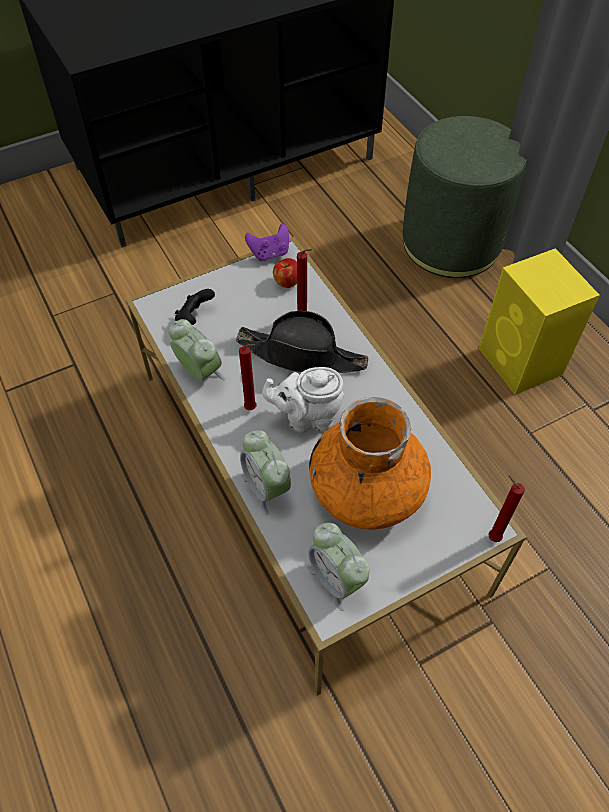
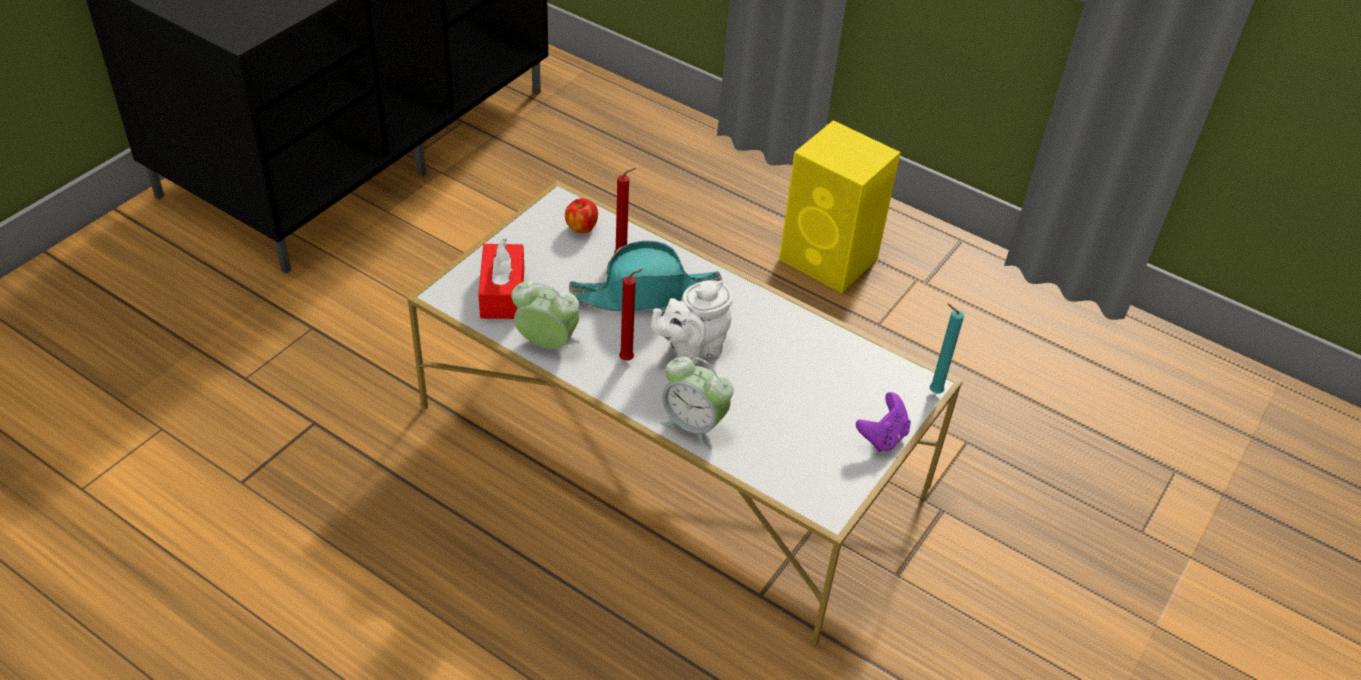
camera: 30 degrees left, 10 degrees down
(194, 318) = (502, 293): black game controller -> red tissue box
(269, 253) = (541, 204): purple game controller -> purple game controller (882, 437)
(302, 355) = (646, 293): black hat -> turquoise hat
(336, 579) = (816, 479): alarm clock -> none
(367, 489) = (794, 392): orange vase -> none
(451, 243) = (686, 160): green ottoman -> none
(492, 536) = (933, 391): red candle -> turquoise candle

